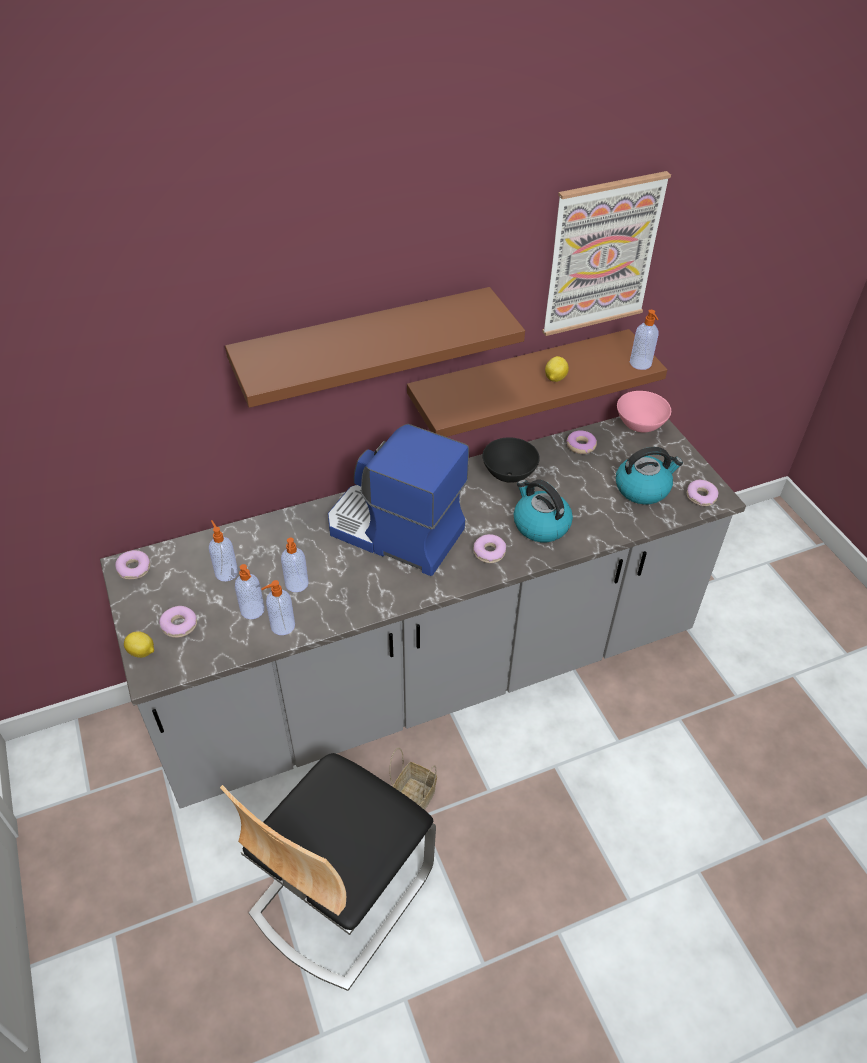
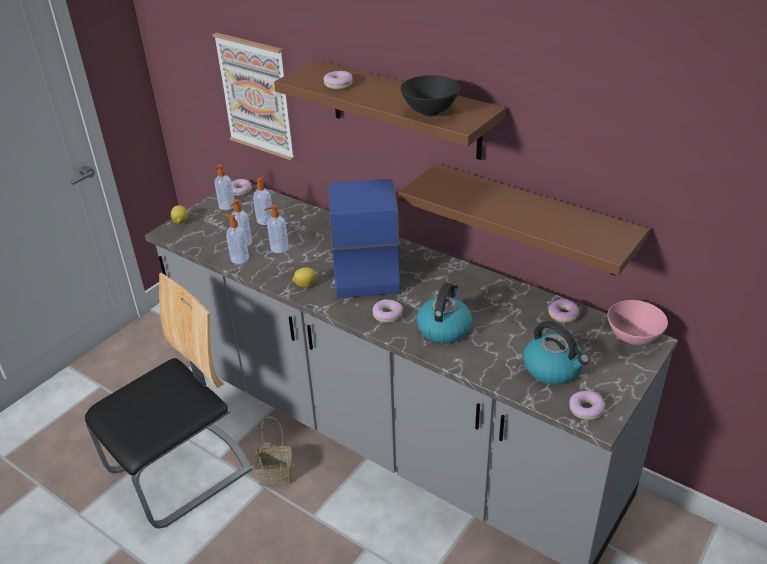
camera: 60 degrees right, 10 degrees down
(179, 625) = (210, 224): donut -> donut (338, 84)
(340, 892) = (181, 472): chair -> chair turned 135 degrees clockwise
(509, 476) = (481, 292): black bowl -> black bowl (429, 113)
(554, 378) = (525, 216): lemon -> lemon (305, 285)
(601, 254) = (616, 127): picture -> picture (256, 96)
(641, 364) = (606, 249): soap dispenser -> soap dispenser (226, 206)

